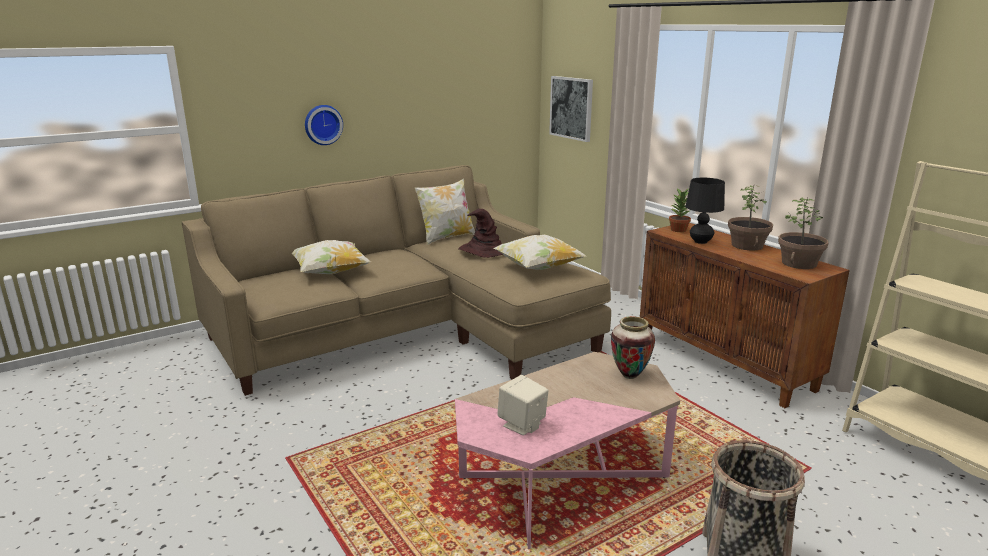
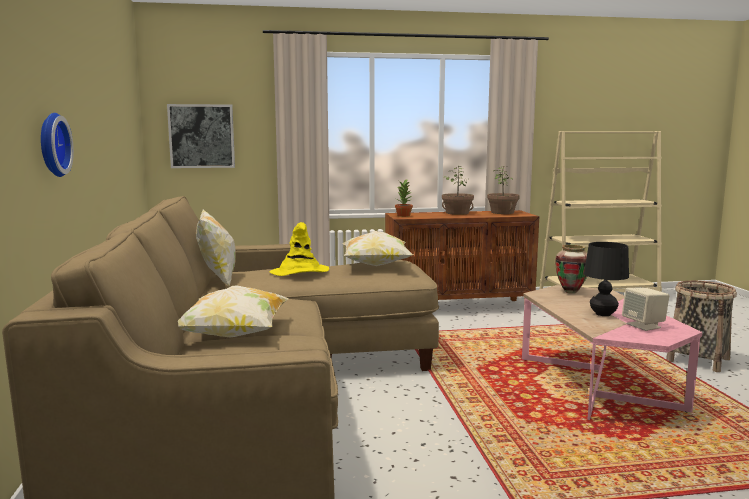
camera: 65 degrees left, 10 degrees down
(482, 251) = (300, 272): brown hat -> yellow hat
(700, 241) = (437, 216): black table lamp -> black table lamp (603, 314)

